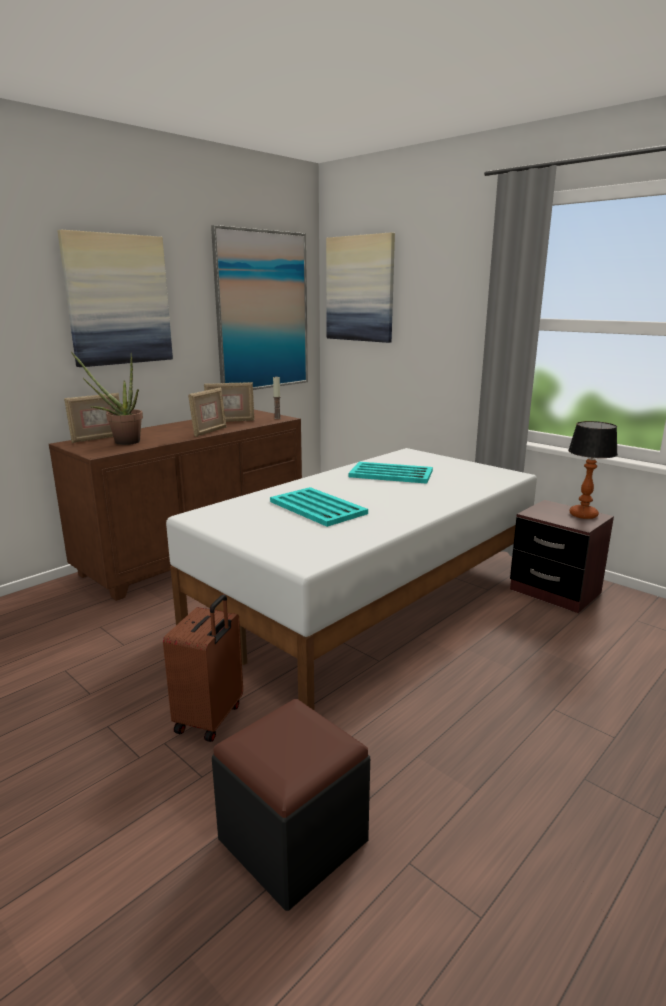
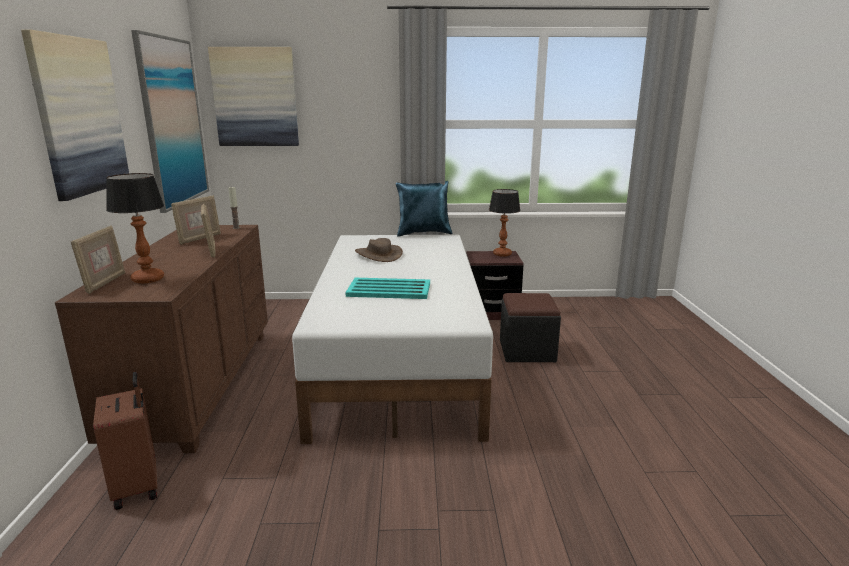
camera: 45 degrees left, 0 degrees up
(121, 442) = (147, 279): potted plant -> table lamp
(210, 718) = (438, 478): brown suitcase -> brown suitcase (138, 487)
(293, 840) = (591, 500): black ottoman -> black ottoman (527, 351)
(392, 474) = (378, 255): turquoise tray -> brown hat
(494, 464) = (423, 233): none -> blue pillow

